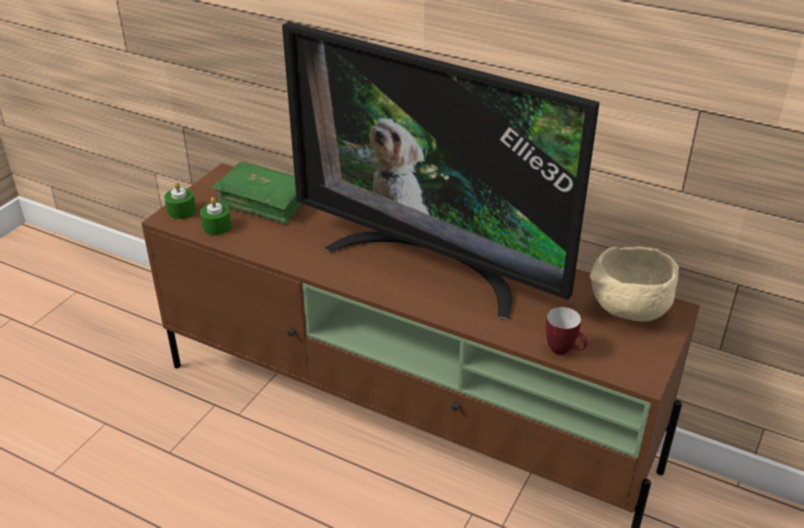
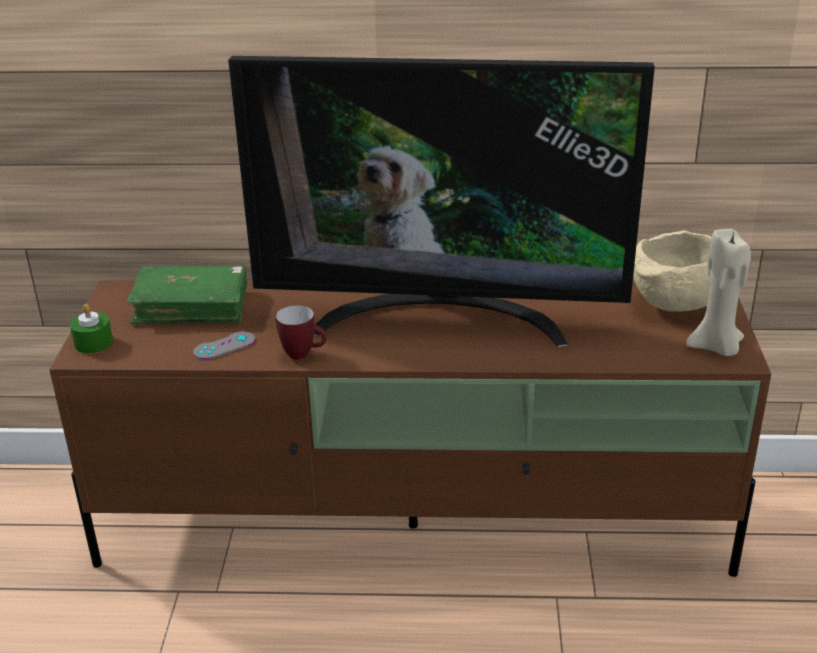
camera: 25 degrees left, 5 degrees down
(217, 226) = (155, 347): green candle -> none
(261, 240) = (224, 346): none -> grey game controller
(564, 351) = (647, 358): mug -> mug (304, 354)
(631, 360) = (716, 347): none -> beige candle

